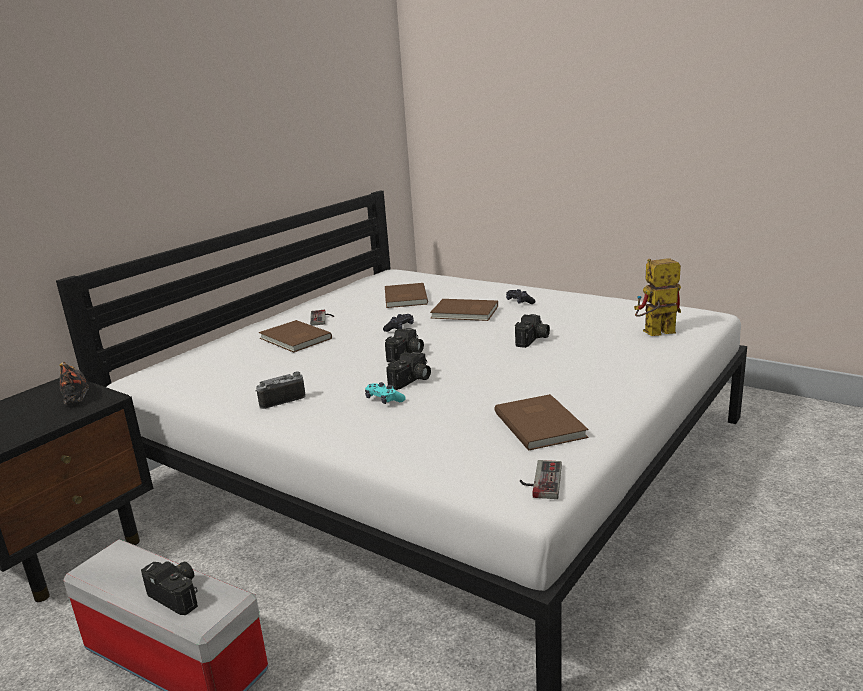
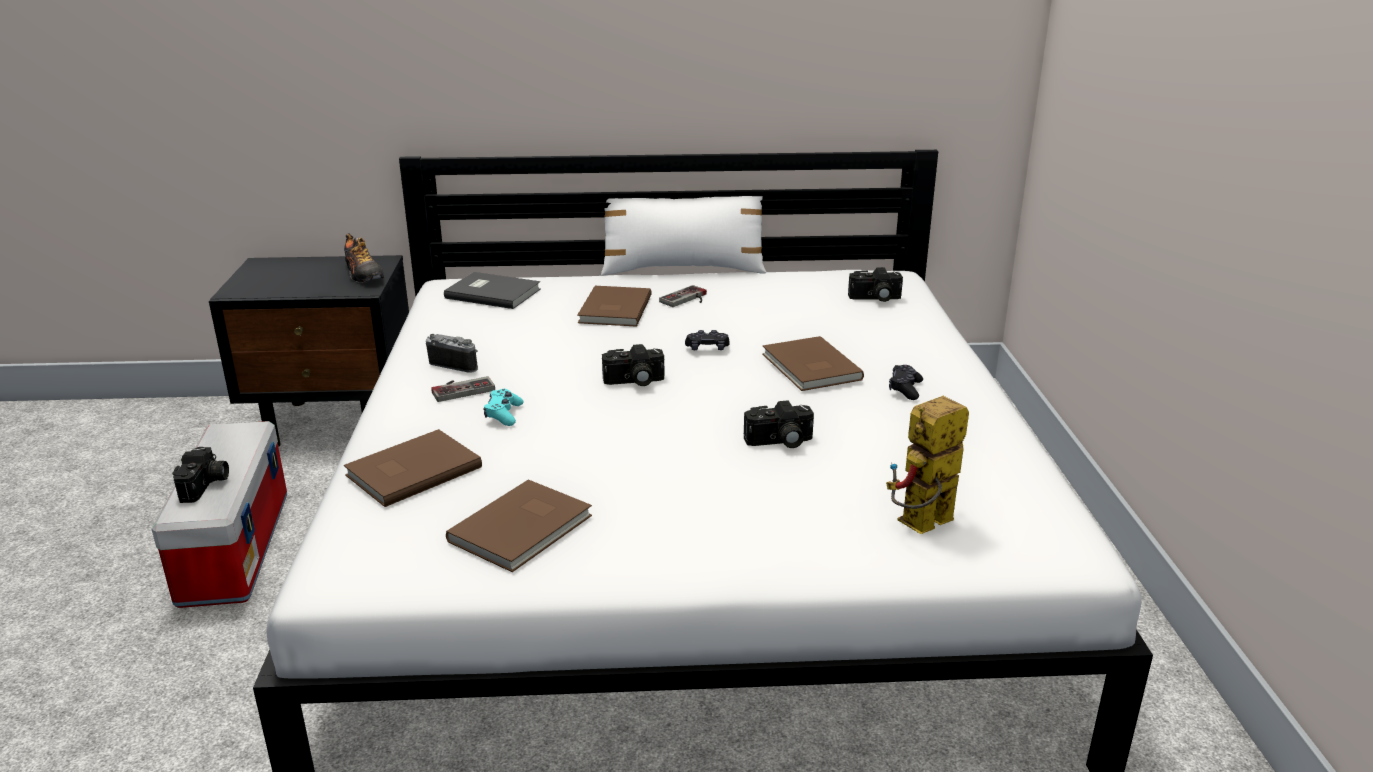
camera: 50 degrees right, 5 degrees up
(74, 394) = (363, 275): shoe -> shoe turned 120 degrees clockwise
(189, 366) = (493, 292): none -> grey book
(277, 310) = (683, 269): none -> white pillow
(404, 298) = (805, 315): brown book -> brown book (410, 470)
(412, 381) = (566, 411): camera -> camera (875, 298)
(539, 481) = (378, 572): game controller -> game controller (461, 388)
(654, 334) = (921, 527): toy robot -> toy robot turned 75 degrees counterclockwise

